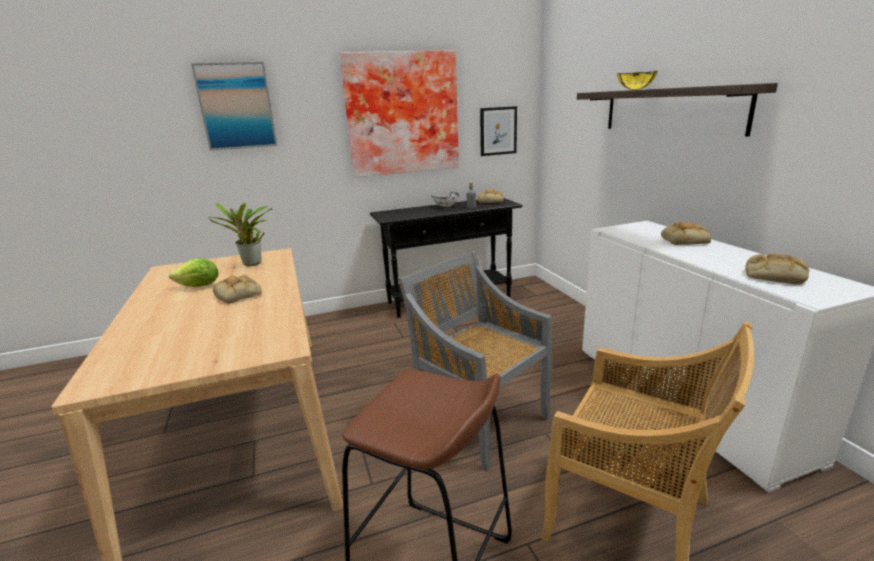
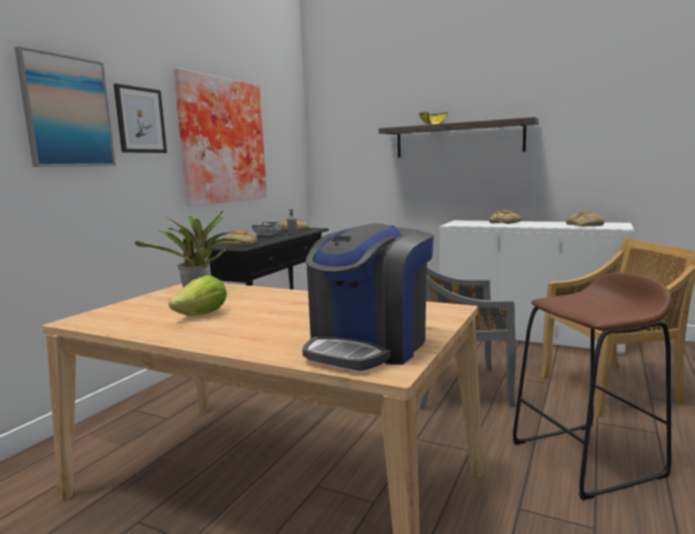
camera: 45 degrees left, 10 degrees down
(149, 359) = (369, 346): none -> coffee machine
(239, 295) = (278, 306): bread -> bread (242, 244)
(498, 131) = (285, 164): picture -> picture (140, 120)

